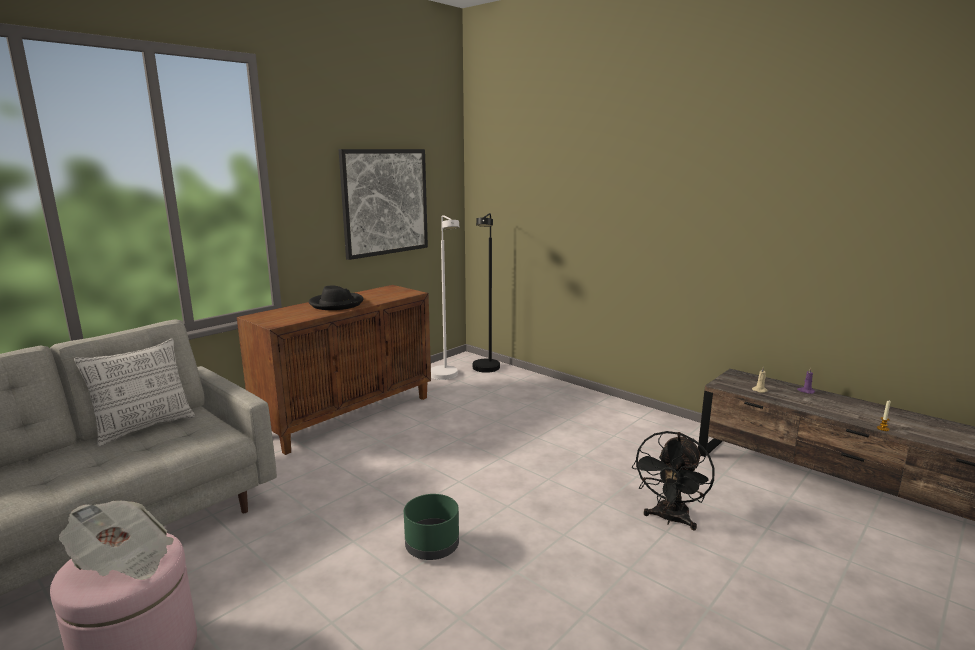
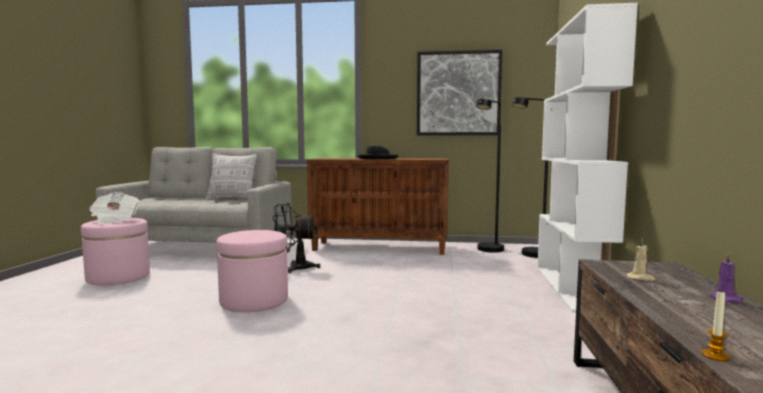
camera: 55 degrees right, 10 degrees down
(432, 546) = (254, 301): green planter -> pink ottoman
(446, 377) = (488, 251): white floor lamp -> black floor lamp
(580, 395) = (572, 288): none -> white bookcase
(670, 519) = (401, 370): black fan -> black fan (294, 268)

